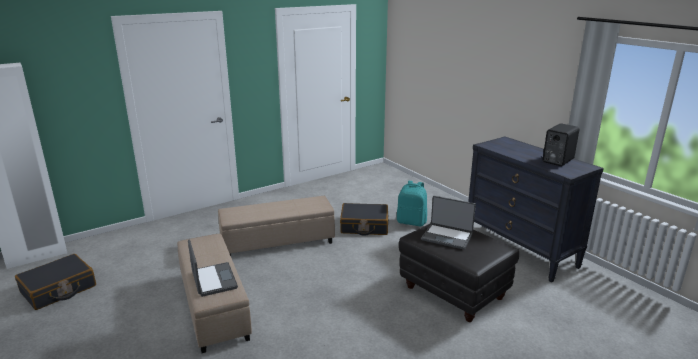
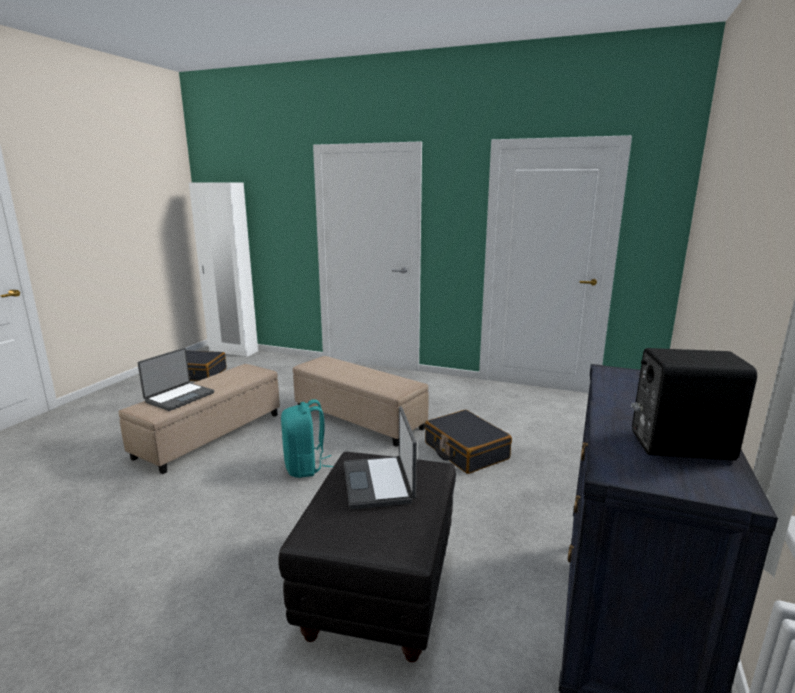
camera: 55 degrees right, 5 degrees down
(411, 222) = (532, 480): turquoise backpack -> turquoise backpack (305, 467)

